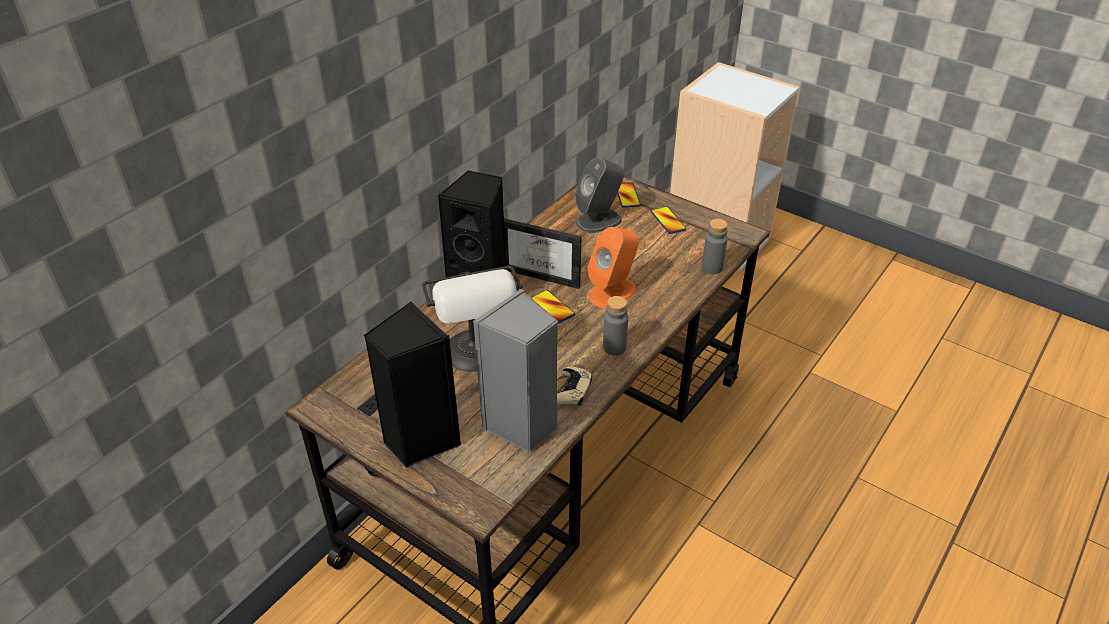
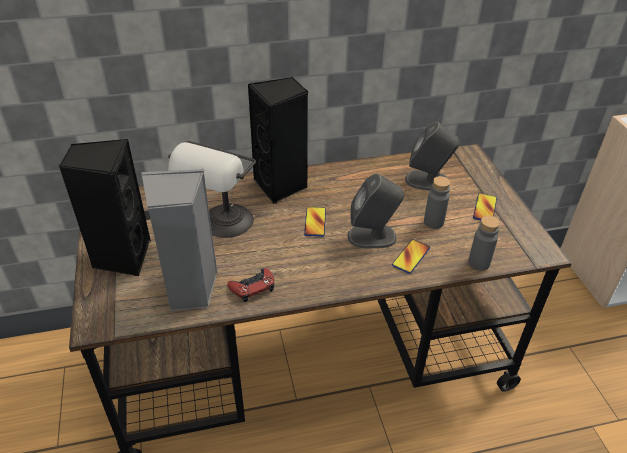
camera: 40 degrees right, 0 degrees up
(545, 273) = (340, 196): picture frame -> none
(571, 390) = (252, 287): beige game controller -> red game controller
(613, 292) = (372, 236): orange speaker -> grey speaker
(614, 347) = (322, 276): grey bottle -> grey bottle (433, 222)
(627, 196) = (473, 174): phone -> phone (411, 257)

